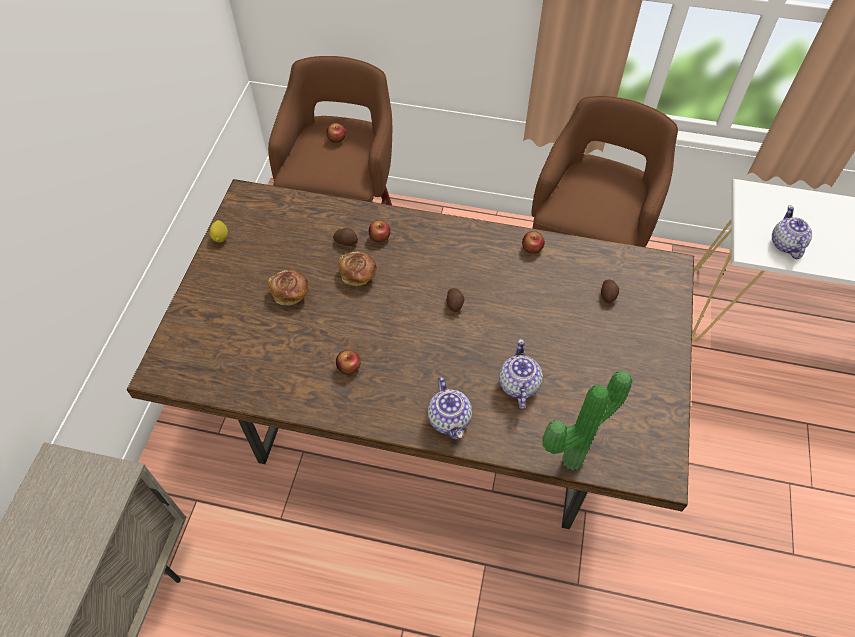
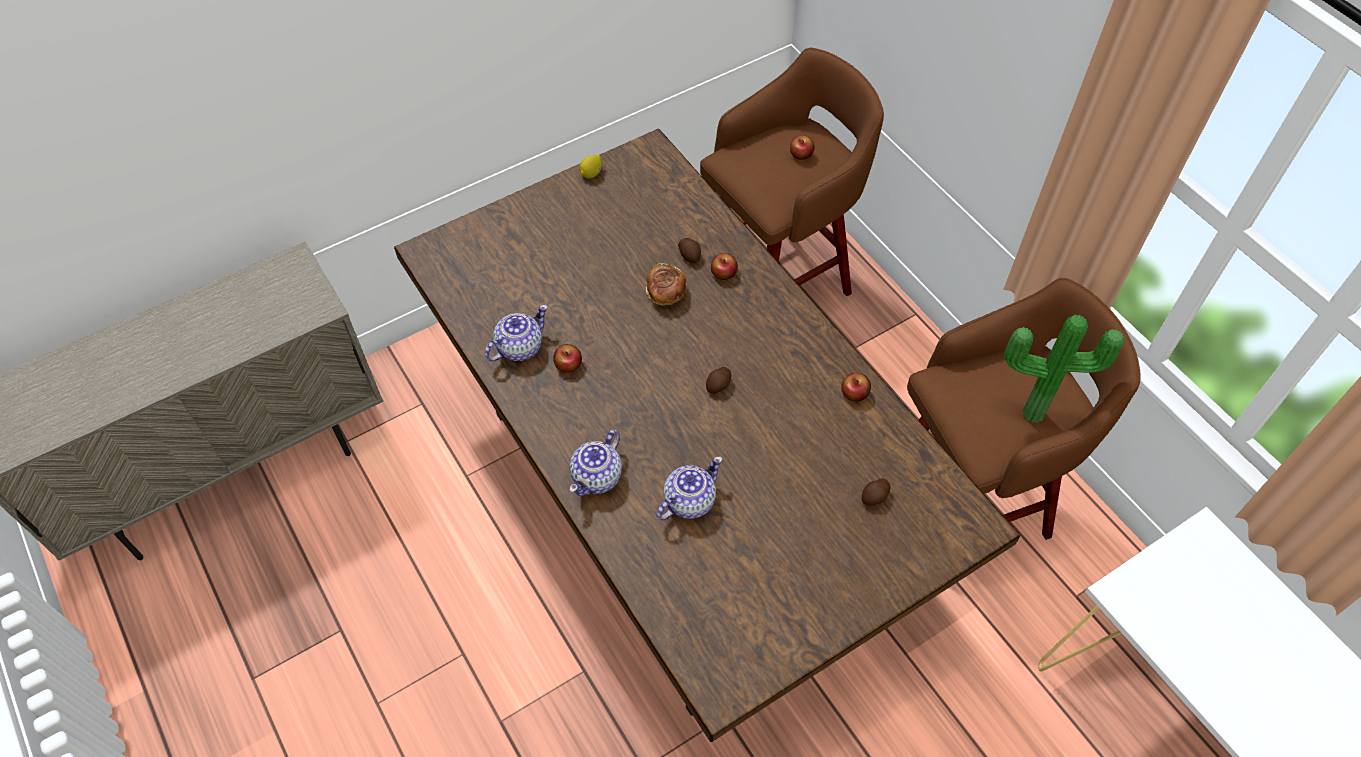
camera: 45 degrees right, 0 degrees up
(291, 293) = (593, 265): bread -> none
(569, 457) = (657, 599): potted plant -> potted plant (1032, 410)
(785, 244) = (1177, 623): teapot -> teapot (519, 347)

